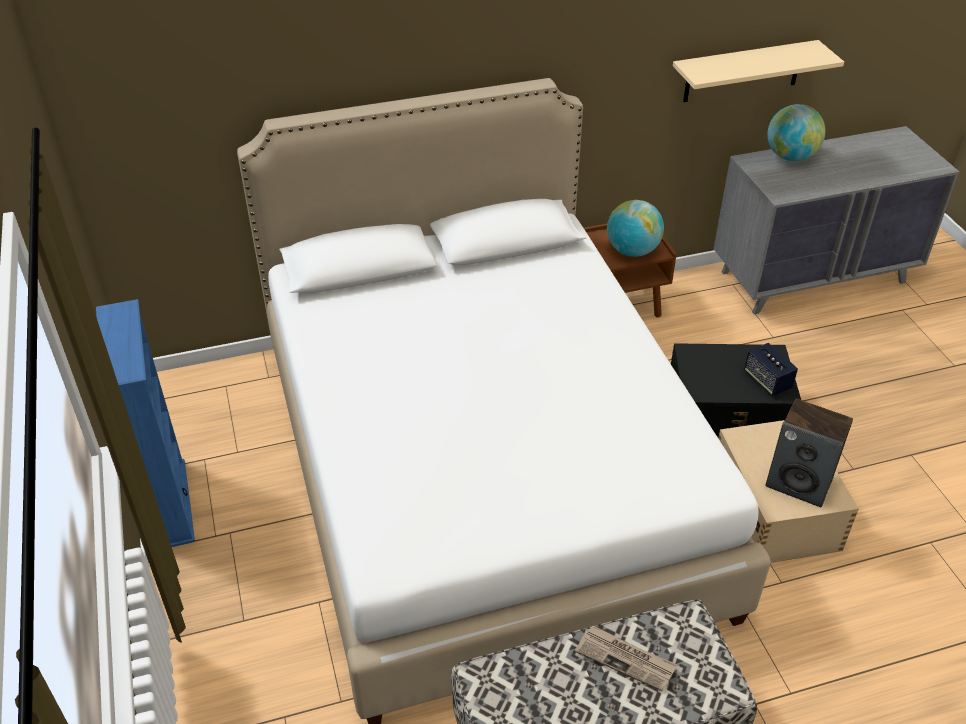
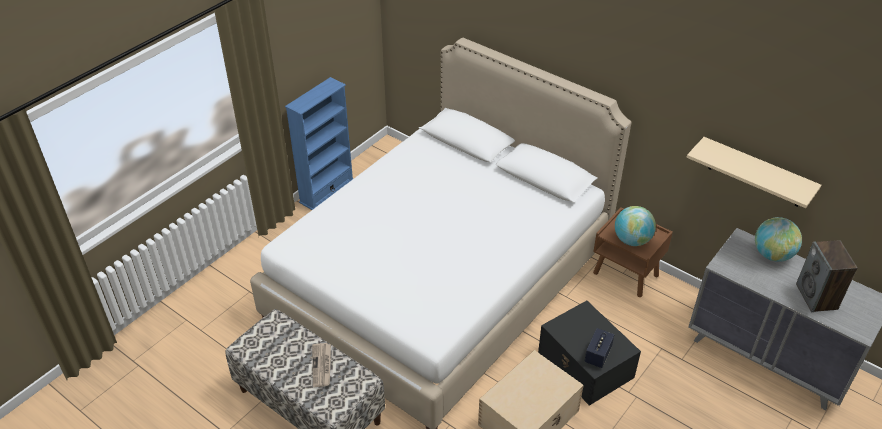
camera: 55 degrees right, 0 degrees up
(799, 483) = (524, 402): speaker -> speaker (817, 297)

